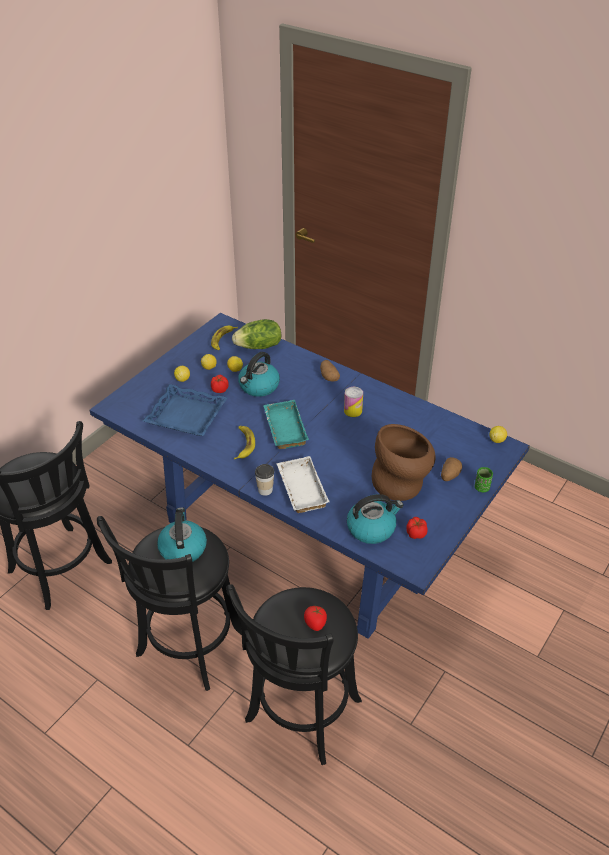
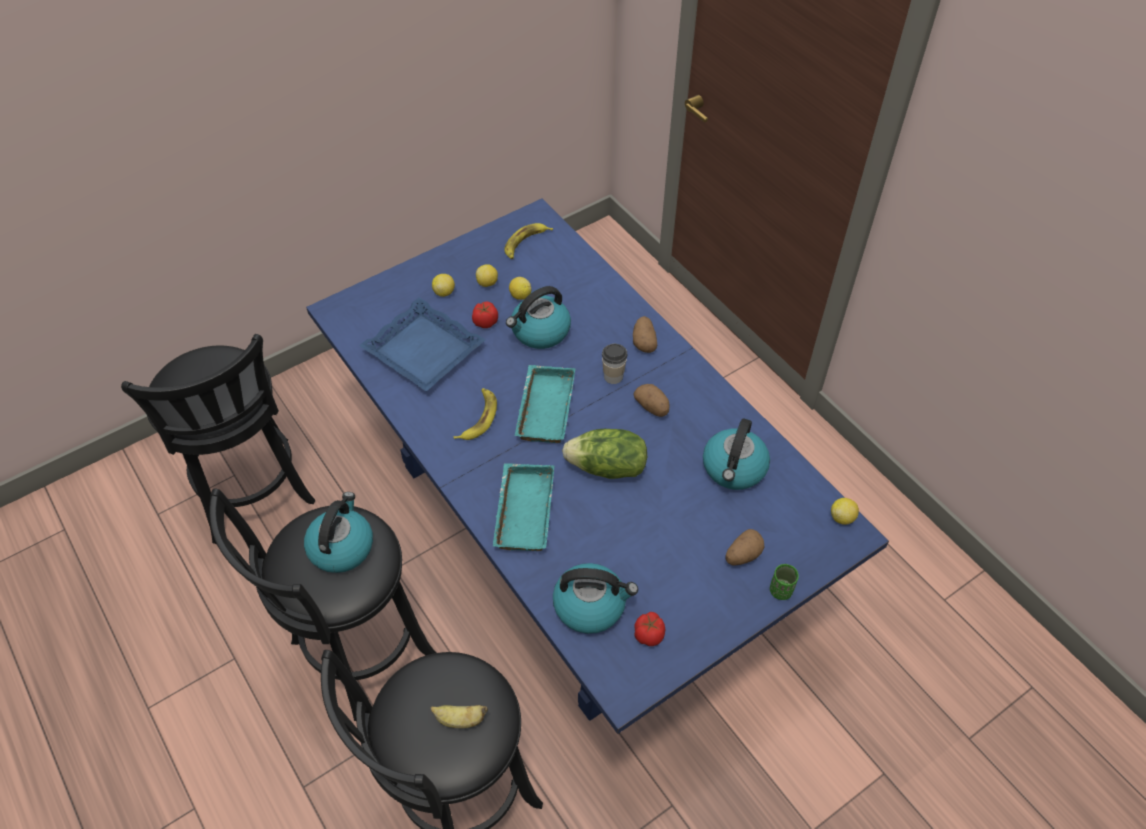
camera: 20 degrees right, 10 degrees up
(259, 346) = (569, 267): lettuce -> lettuce (607, 468)
(265, 490) = (474, 498): cup -> cup (613, 376)
(300, 488) = (522, 510): white tray -> turquoise tray
(315, 623) = (459, 720): tomato -> banana
(353, 411) = (652, 407): can -> potato
(401, 484) = (666, 547): brown vase -> none
(420, 431) = (734, 468): none -> kettle

